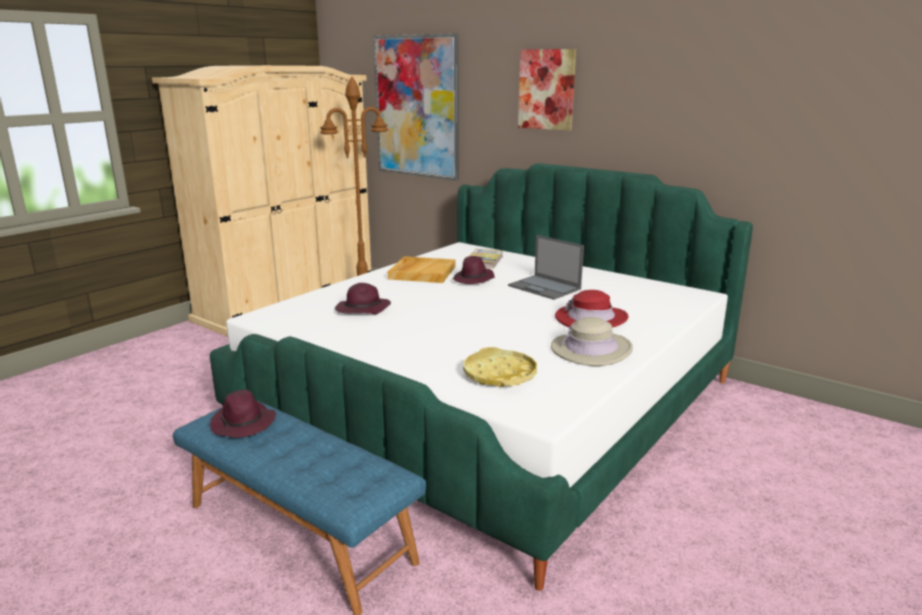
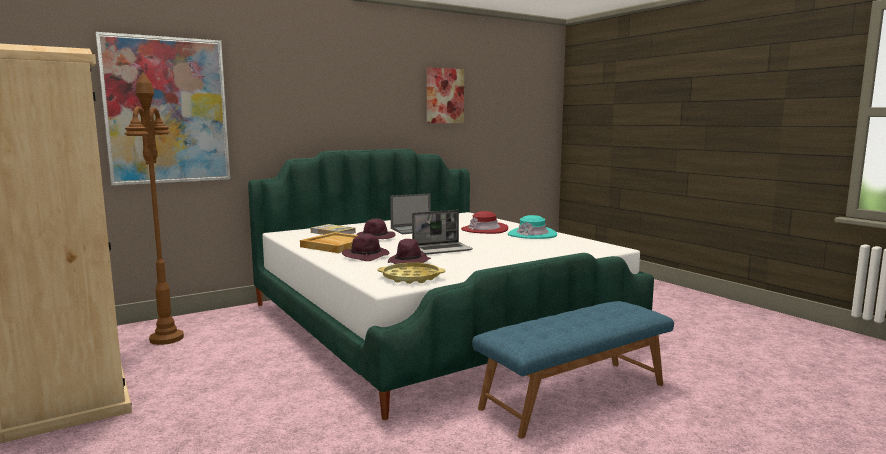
camera: 70 degrees left, 10 degrees down
(244, 423) = (537, 332): purple hat -> purple hat (366, 256)
(439, 314) = (442, 249): none -> laptop
(500, 374) = (557, 249): yellow tray -> yellow tray (411, 278)
(547, 89) = (316, 93): picture -> picture (444, 96)
(591, 349) = (532, 234): beige hat -> turquoise hat

